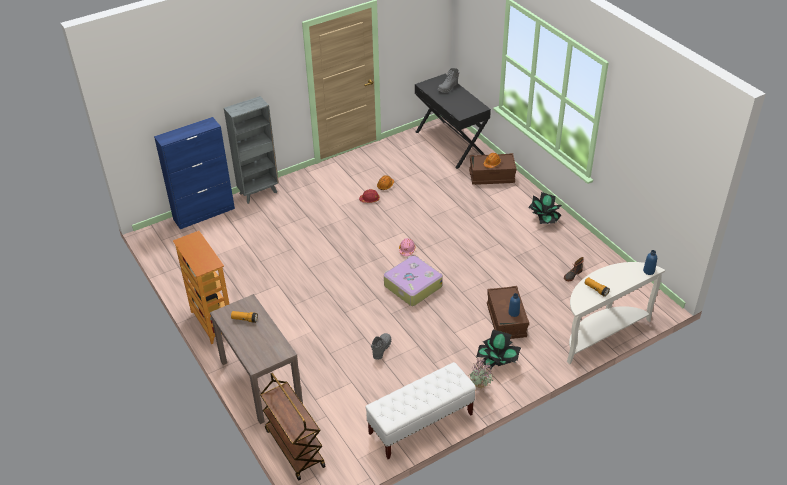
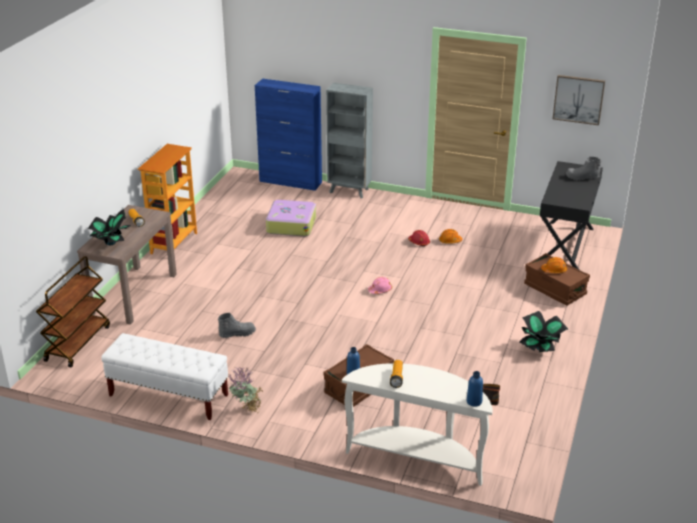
camera: 50 degrees right, 10 degrees down
(412, 286) = (336, 314): suitcase -> suitcase (291, 224)
(419, 30) = (578, 99): none -> picture
(497, 362) = (296, 406): potted plant -> potted plant (111, 243)

